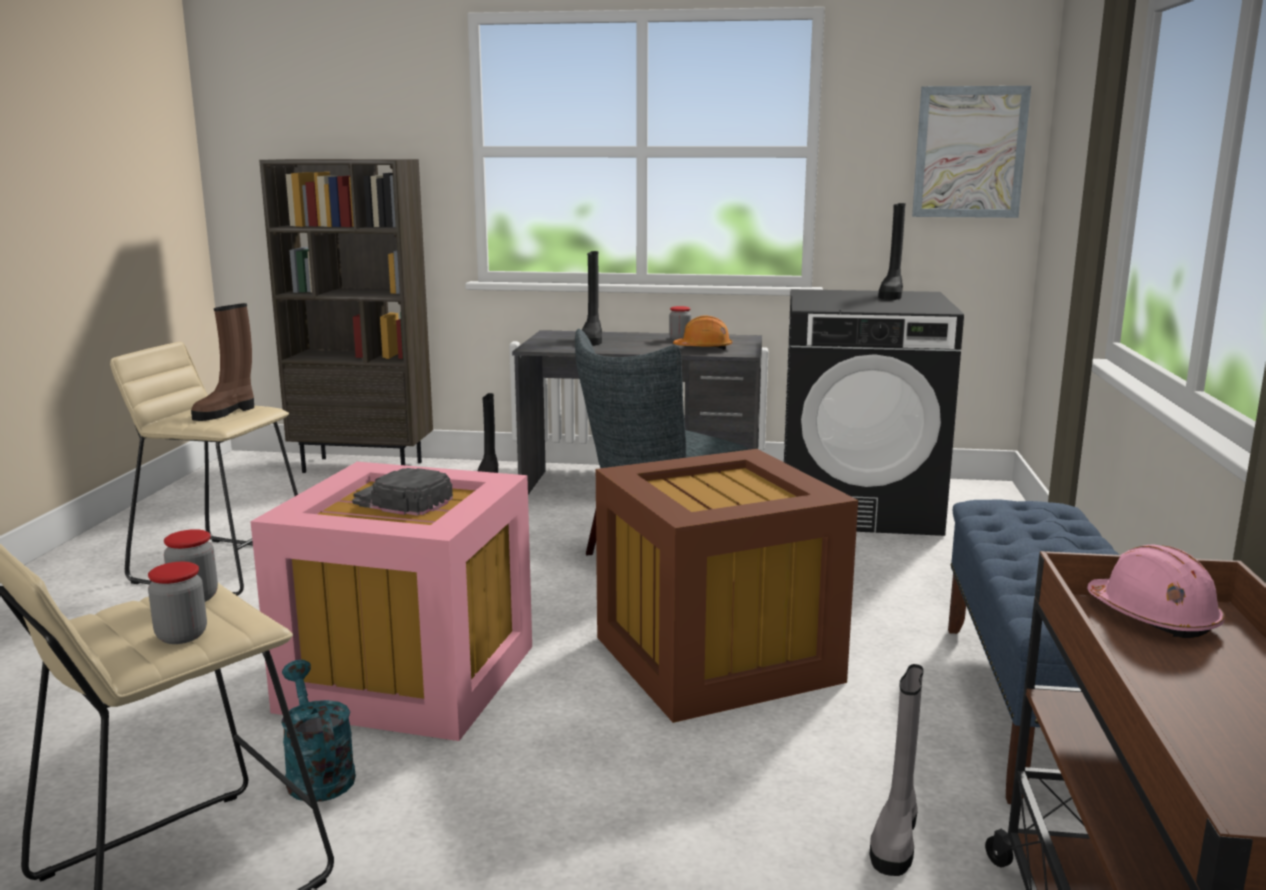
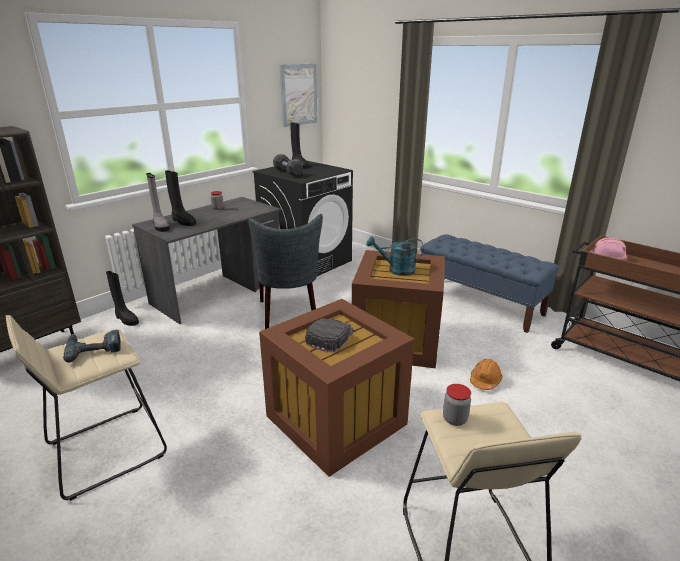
camera: 55 degrees left, 10 degrees up
(181, 636) = (505, 431): jar -> none
(226, 412) = (94, 348): brown boot -> power drill
(317, 773) = (403, 475): turquoise watering can -> turquoise watering can (396, 270)
(402, 501) = (330, 337): black cap -> black cap turned 150 degrees clockwise
(408, 676) = (333, 420): pink storage box -> brown storage box
(703, 348) = (246, 211): orange hard hat -> orange hard hat (485, 380)
(834, 298) = (288, 172): none -> black dumbbell
(895, 839) = (534, 358): grey boot -> grey boot (160, 226)

